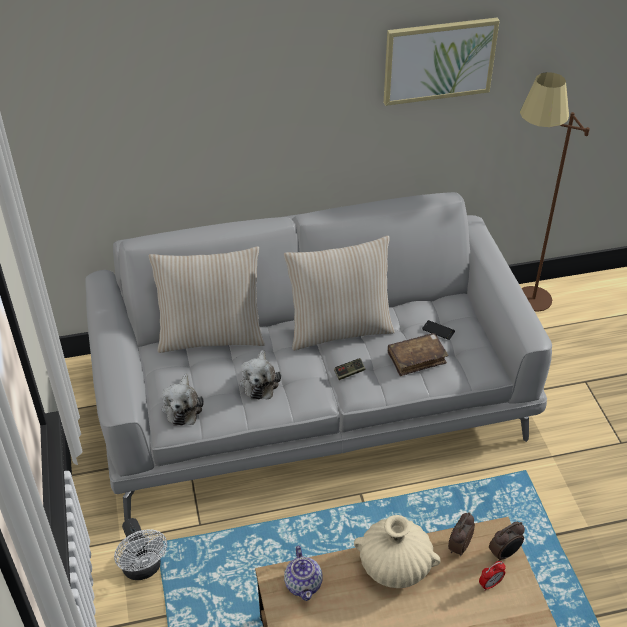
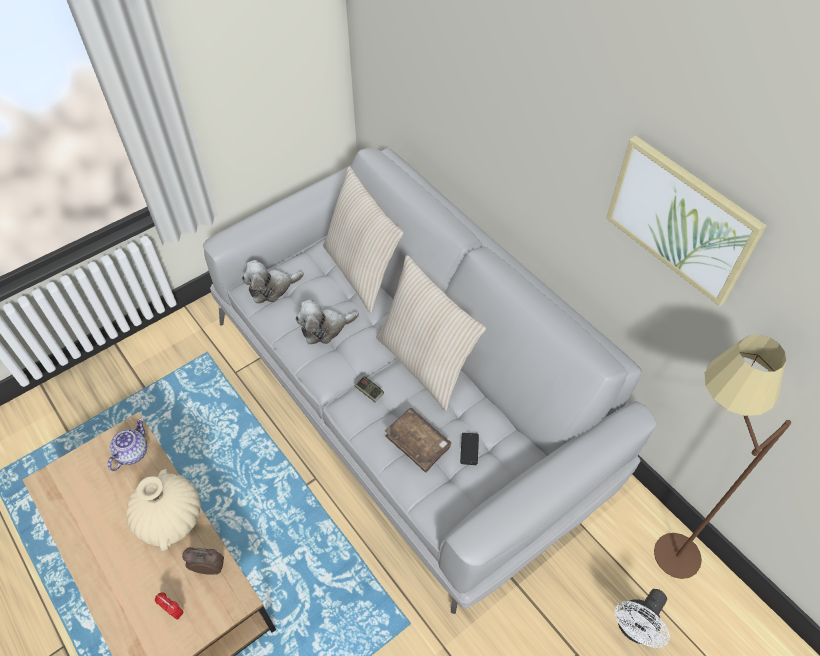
camera: 65 degrees right, 10 degrees up
(143, 569) = (180, 355): white fan -> white fan (634, 629)
(303, 583) = (131, 453): teapot -> teapot turned 150 degrees clockwise
(504, 554) = (214, 614): alarm clock -> none

